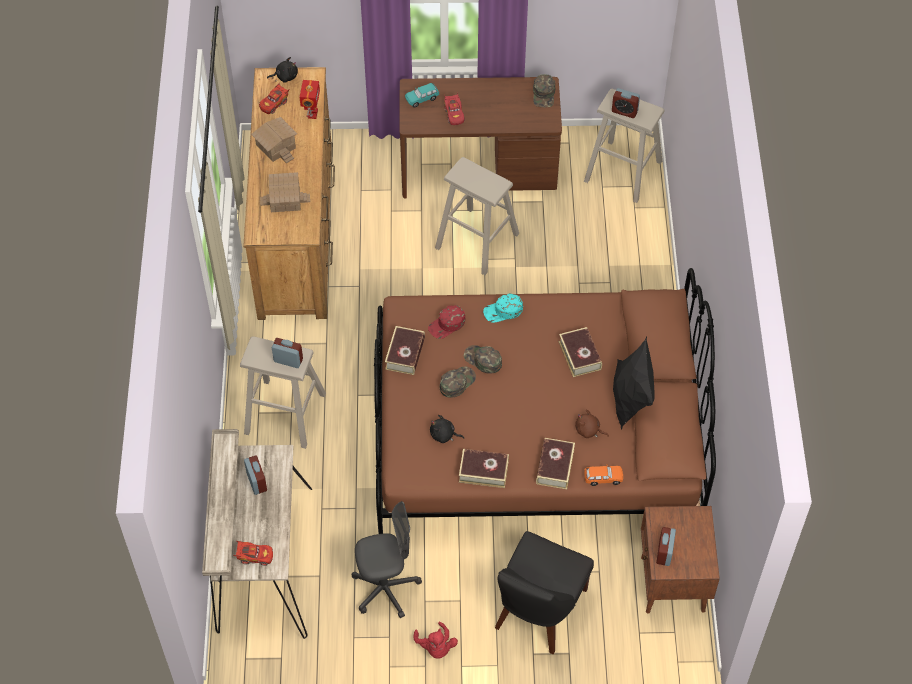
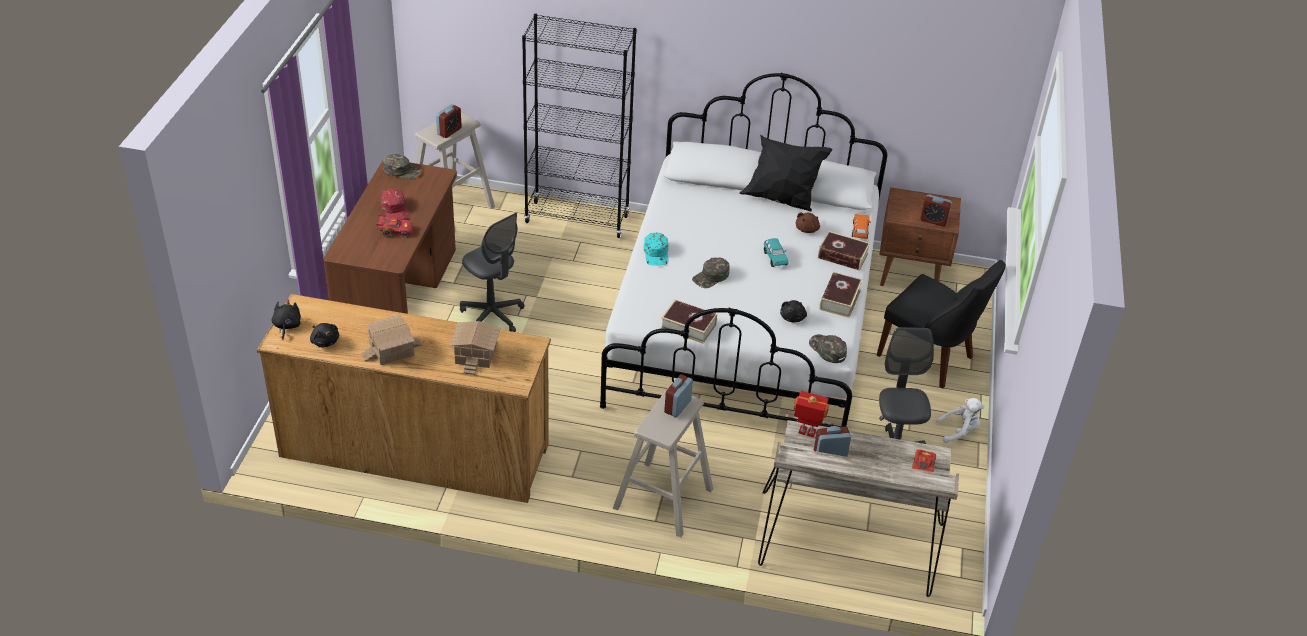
camera: 80 degrees left, 15 degrees down
(274, 103) = (325, 341): red toy car -> black plush toy
(312, 113) = (357, 314): toy robot -> toy robot (806, 432)
(422, 98) = (361, 249): turquoise toy car -> turquoise toy car (775, 258)
(436, 647) = (959, 431): red plush toy -> white plush toy
(447, 325) = (661, 292): red cap -> red cap (395, 209)
(457, 382) = (733, 298): green cap -> green cap (827, 350)
(476, 241) = (492, 316): beige stool -> grey office chair
(534, 440) = (744, 324): brown bed -> white bed
(580, 355) = (723, 218): book -> none
(644, 272) = (577, 219): none -> black bookcase

